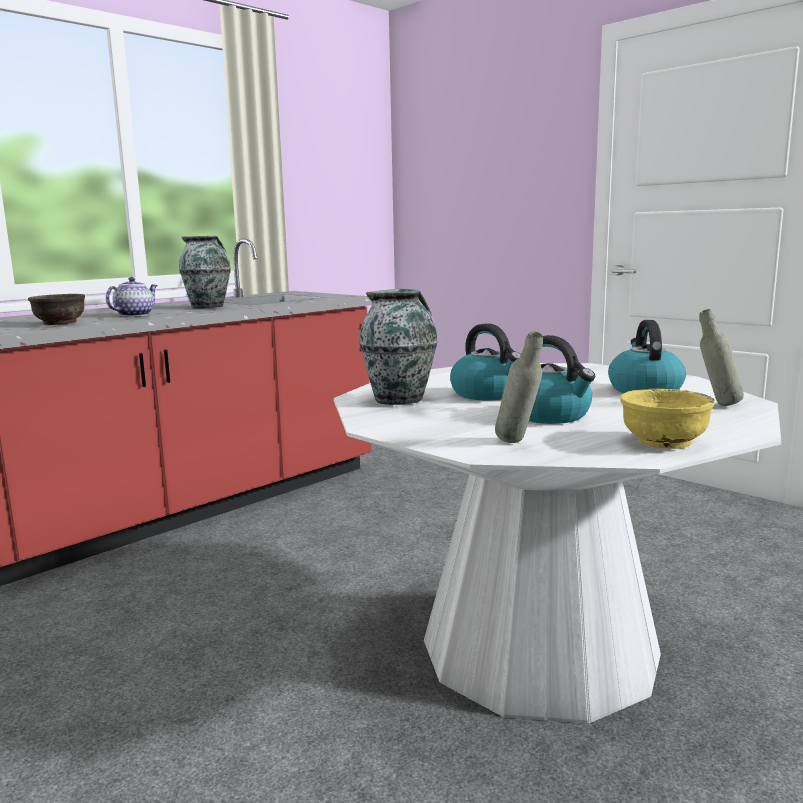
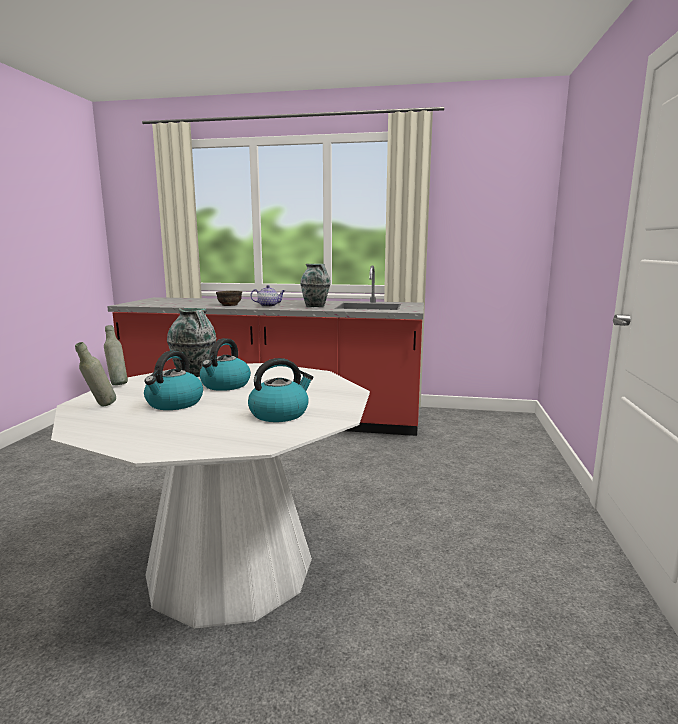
camera: 55 degrees right, 0 degrees up
(664, 442) = (114, 434): yellow bowl -> none
(717, 405) = (241, 437): grey bottle -> grey bottle (117, 384)

